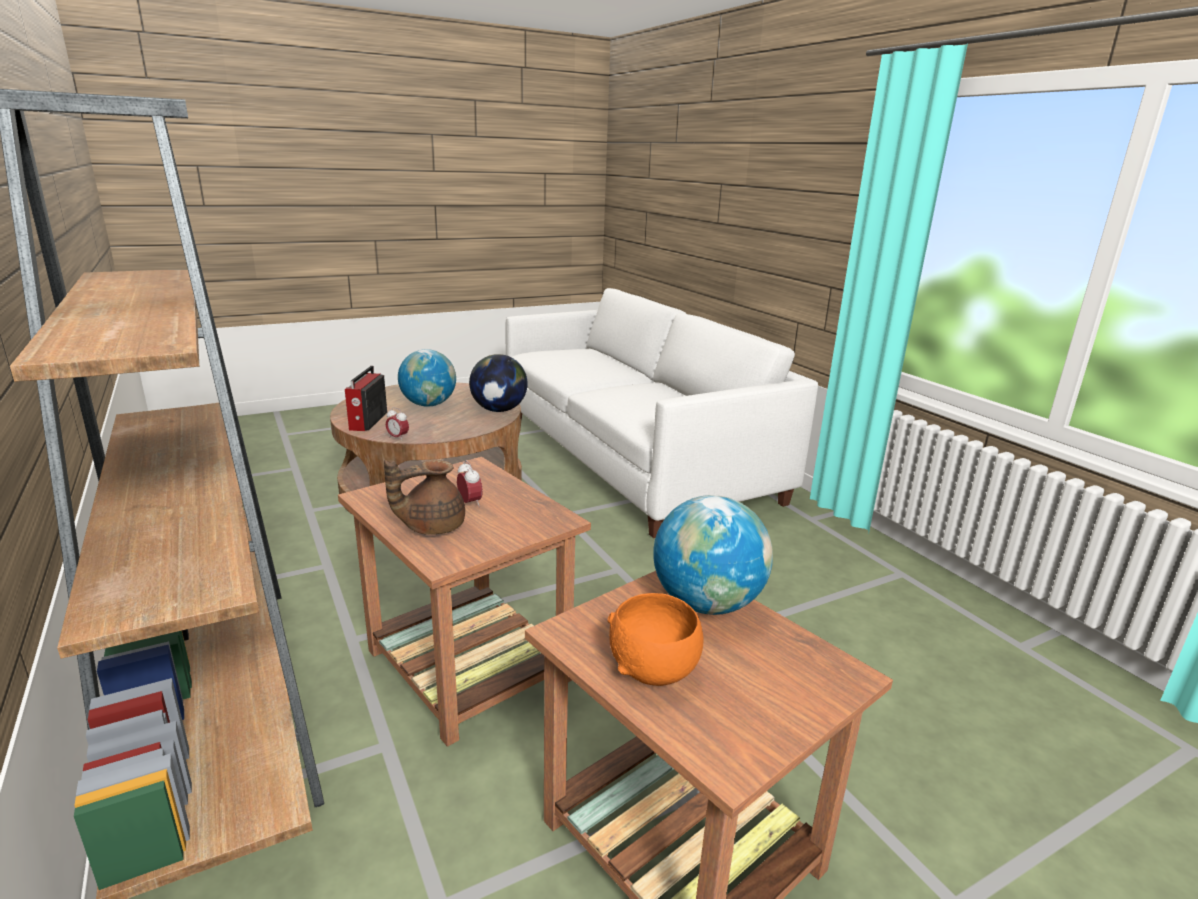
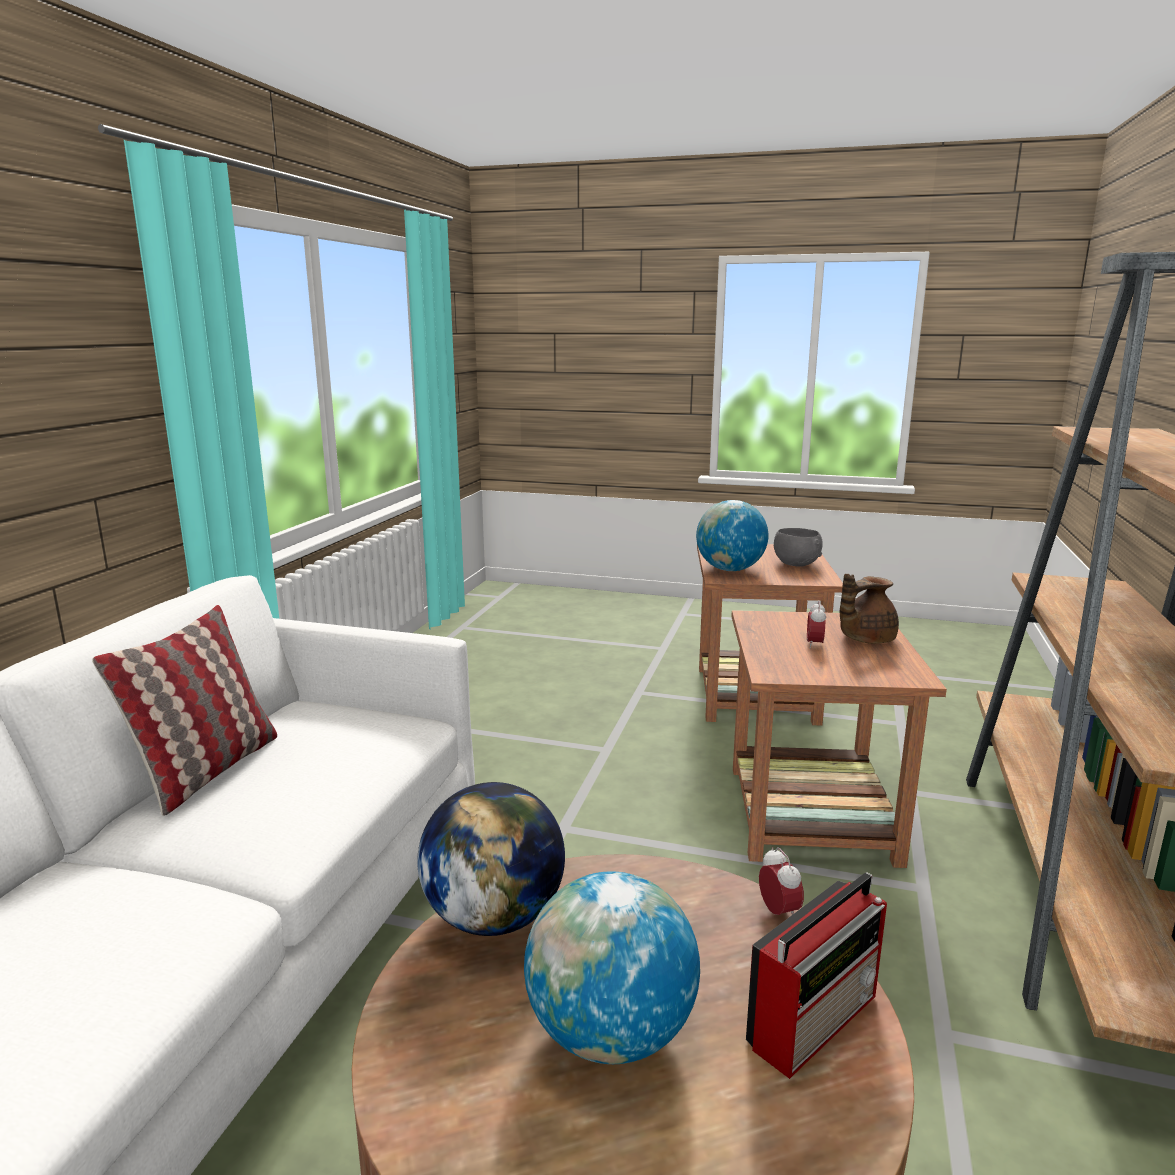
camera: 135 degrees left, 5 degrees down
(431, 526) = (864, 639): brown teapot -> brown teapot turned 135 degrees clockwise
(655, 670) = (795, 564): orange bowl -> grey bowl
(674, 394) = (207, 770): none -> pillow

